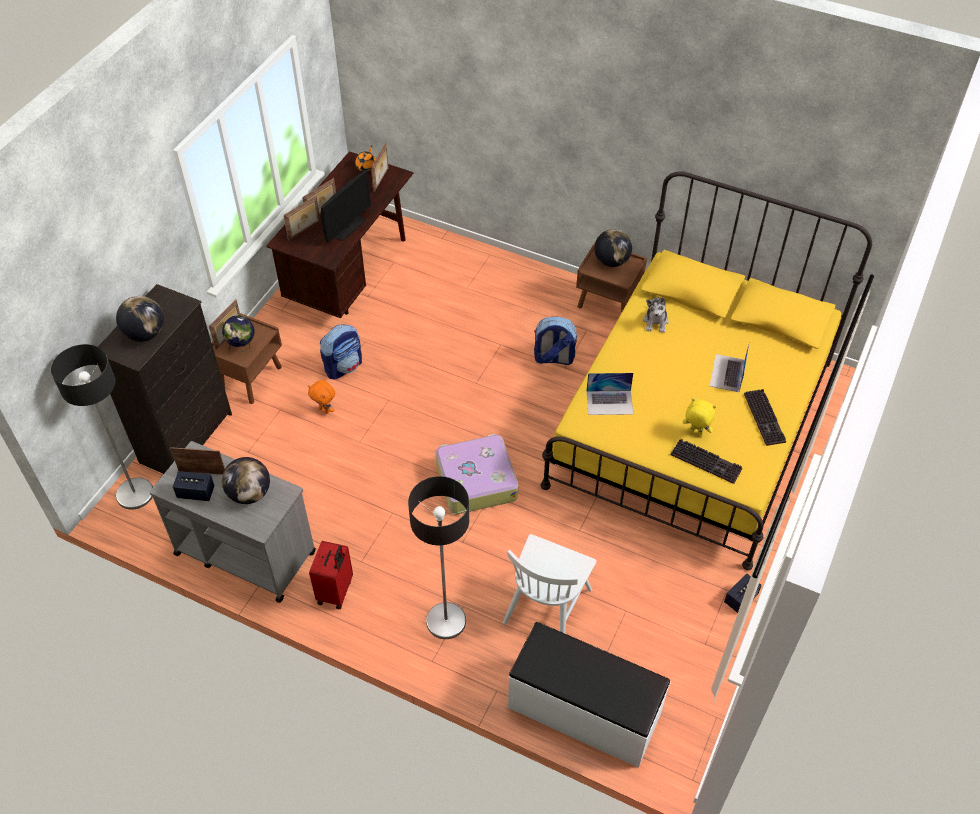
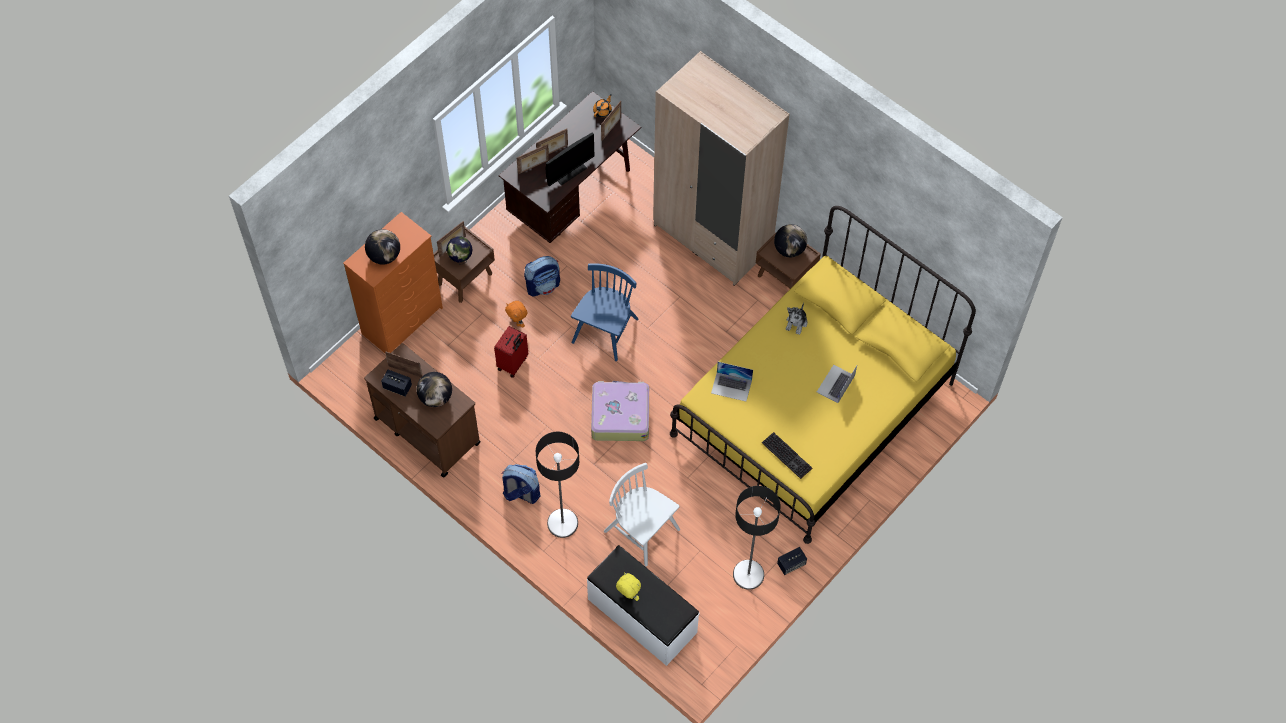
camera: 15 degrees right, 10 degrees up
(135, 494) = (354, 360): floor lamp -> floor lamp (748, 575)
(187, 438) = (403, 321): black dresser -> orange dresser
(244, 552) = (426, 430): grey cart -> brown cart
(336, 591) = (487, 479): red suitcase -> red suitcase (513, 364)
(429, 397) = (605, 331): none -> blue chair
(515, 281) = (712, 237): none -> beige wardrobe
(547, 605) = (642, 531): white chair -> white chair turned 90 degrees clockwise
(553, 358) = (719, 320): backpack -> backpack (521, 493)
(695, 432) = (788, 429): yellow plush toy -> yellow plush toy (628, 595)
(766, 418) = (849, 431): keyboard -> none

